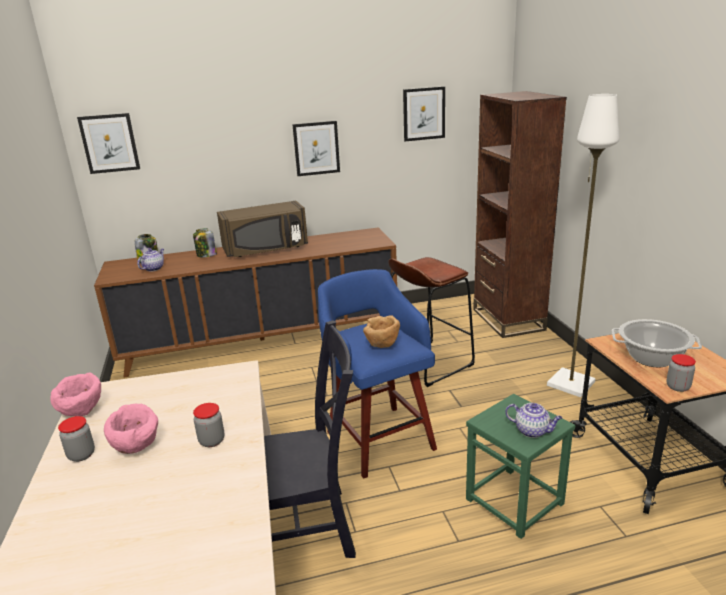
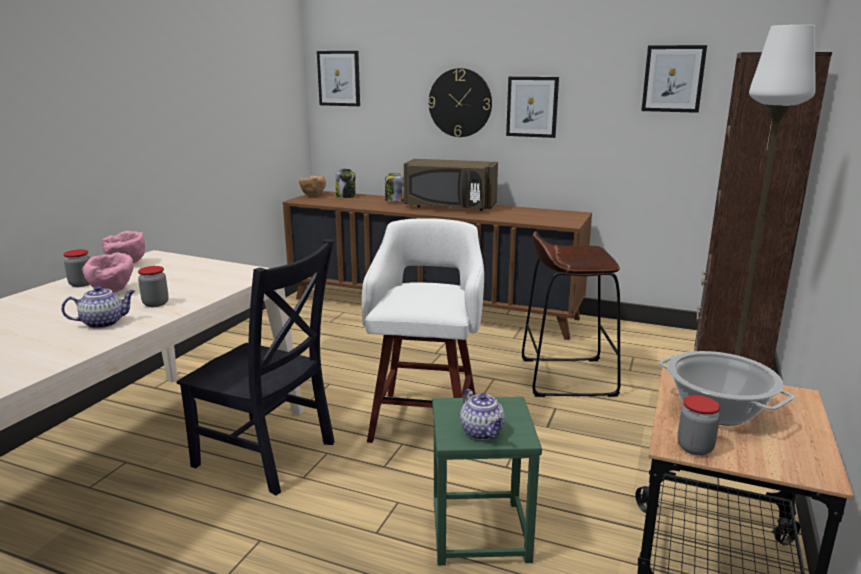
camera: 35 degrees right, 5 degrees down
(153, 268) = (340, 201): teapot -> teapot (104, 323)
(249, 152) = (460, 103): none -> wall clock
(379, 438) = (426, 418): blue stool -> white stool
(382, 346) = (418, 299): brown bowl -> brown bowl (313, 196)

